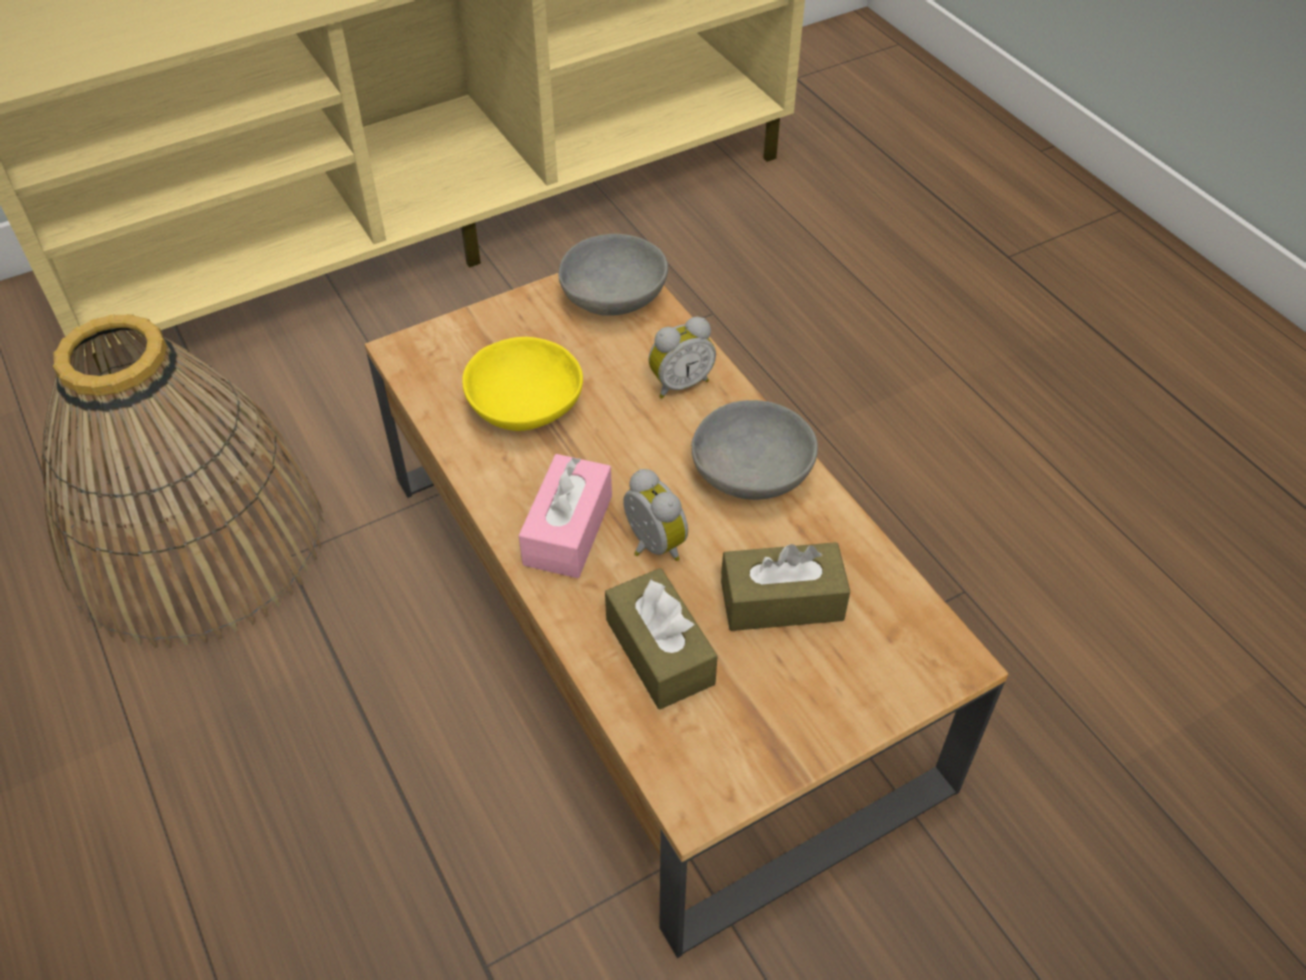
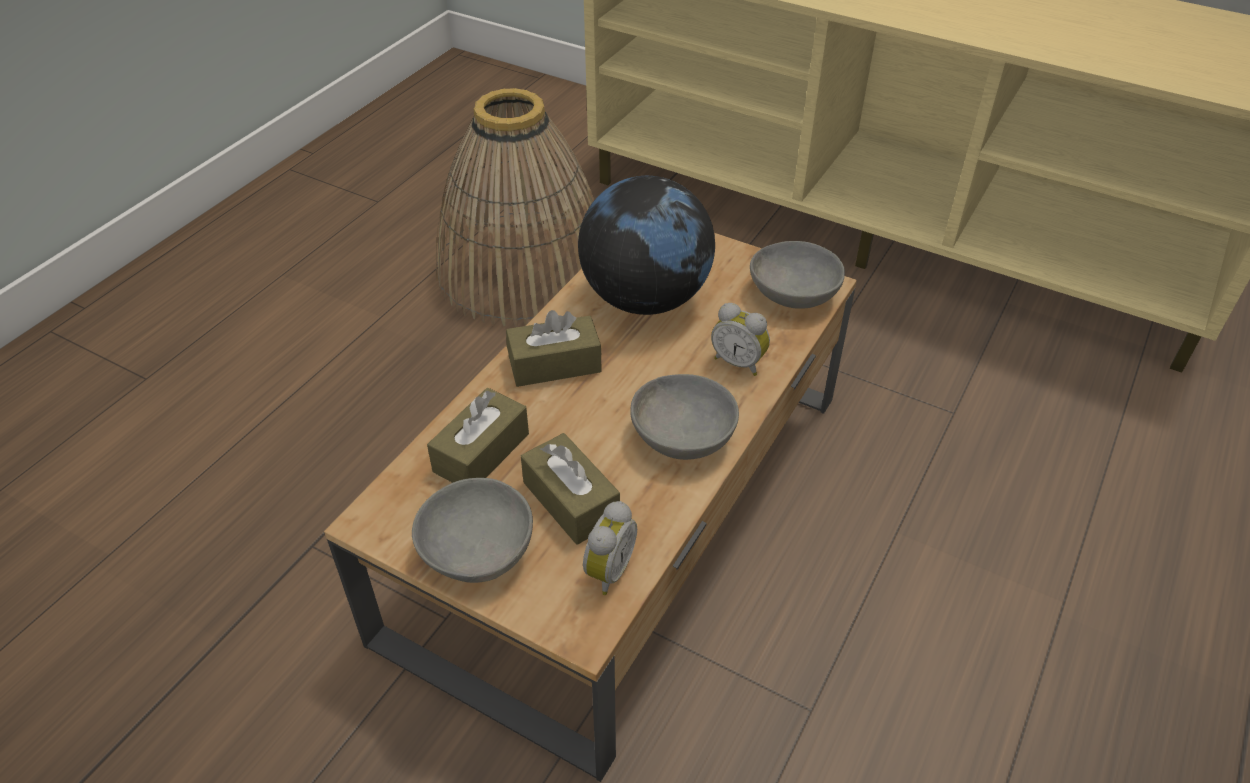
camera: 60 degrees right, 5 degrees down
(525, 408) = (645, 298): yellow bowl -> globe
(568, 530) = (554, 364): pink tissue box -> brown tissue box
(651, 546) = (571, 411): alarm clock -> alarm clock (607, 570)
(801, 712) = (475, 551): none -> grey bowl

